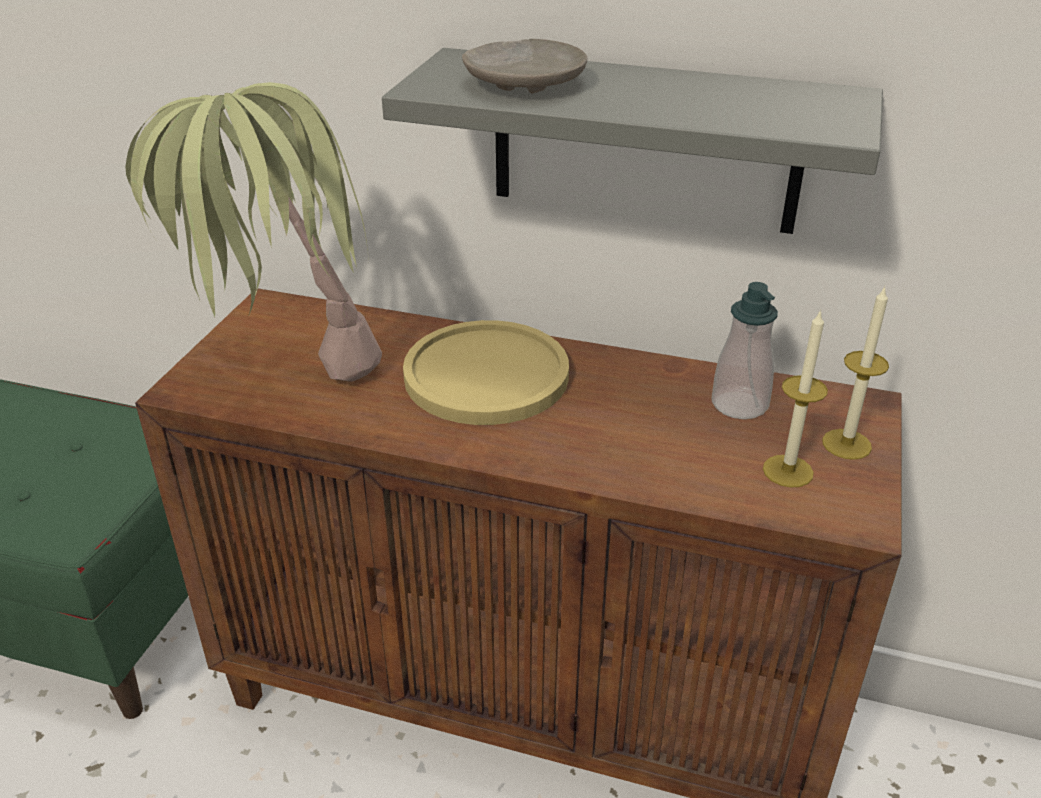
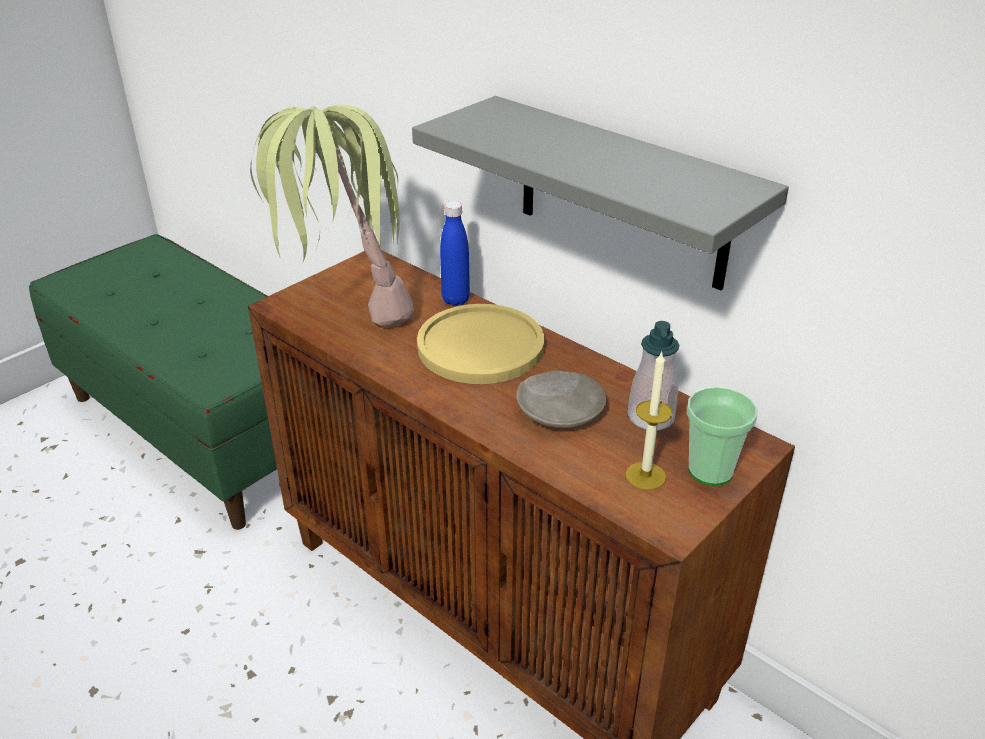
camera: 25 degrees right, 0 degrees up
(412, 328) = (455, 300): none -> blue bottle
(525, 83) = (517, 134): beige plate -> beige plate (561, 410)
(846, 444) = (710, 470): candle -> cup

